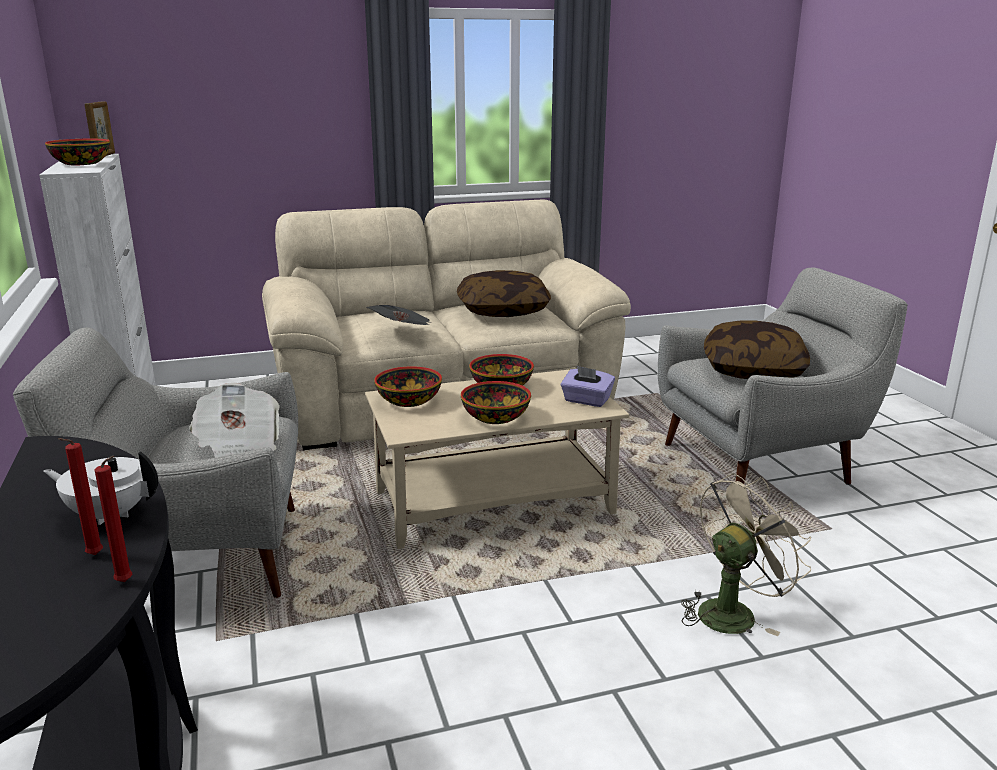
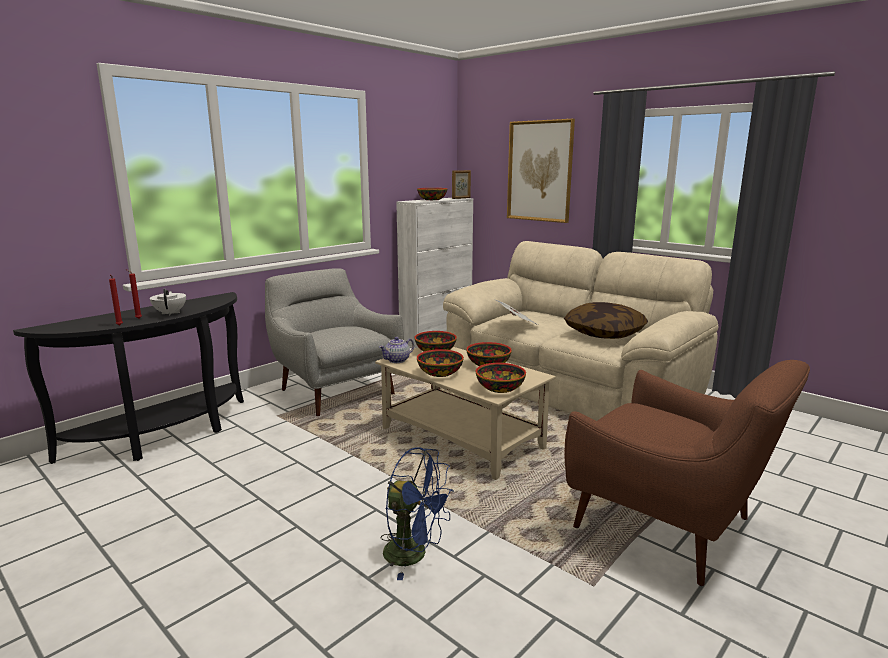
camera: 60 degrees right, 5 degrees down
(238, 447) = (337, 337): newspaper -> none
(252, 98) = (539, 171): none -> picture
(410, 430) = (397, 360): none -> teapot
(586, 401) = (500, 388): purple tissue box -> bowl
(733, 611) = (414, 554): beige fan -> blue fan
(753, 370) = (654, 427): pillow -> none
(762, 462) = (670, 527): grey armchair -> brown armchair

